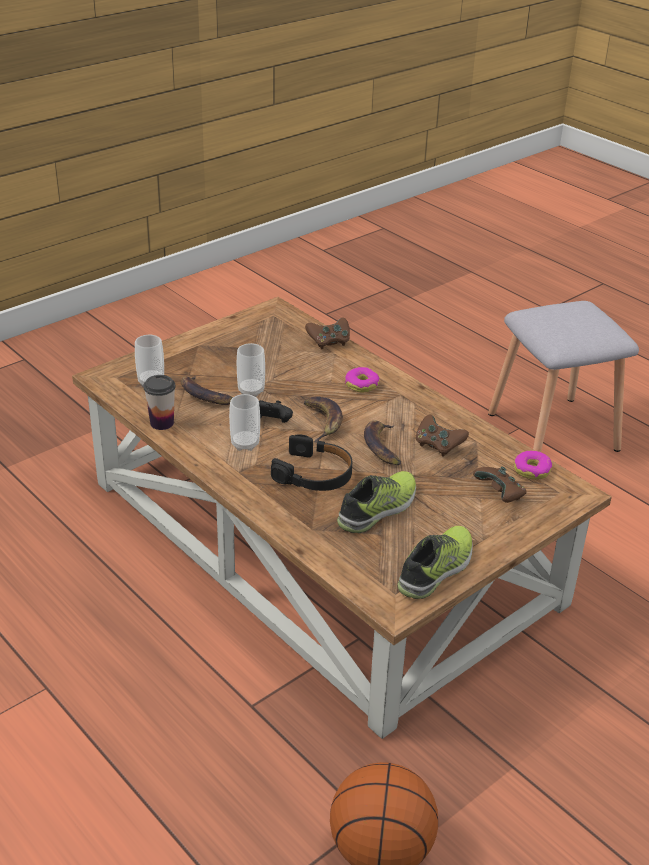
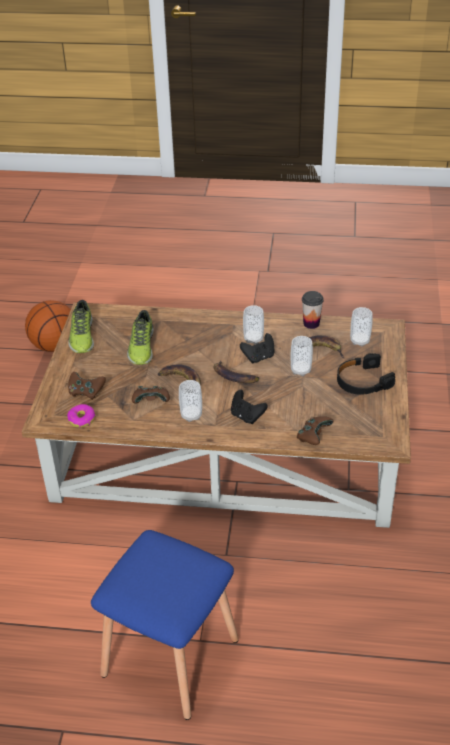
camera: 140 degrees right, 5 degrees up
(314, 474) = (196, 345): black headphones -> black headphones (362, 381)
(361, 385) = (247, 416): donut -> black game controller
(412, 413) = (191, 415): none -> cup
(550, 431) = (173, 657): grey stool -> blue stool

